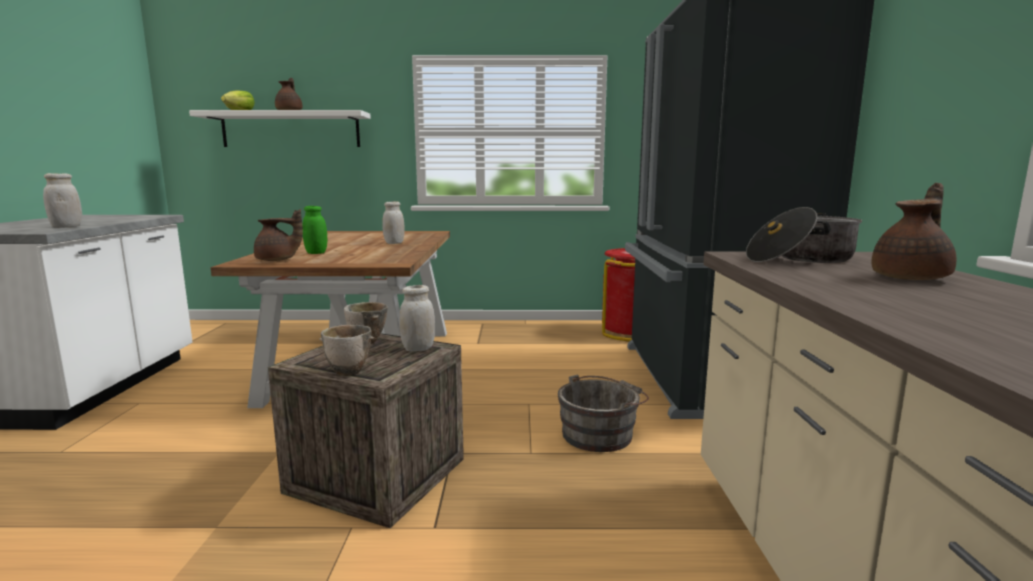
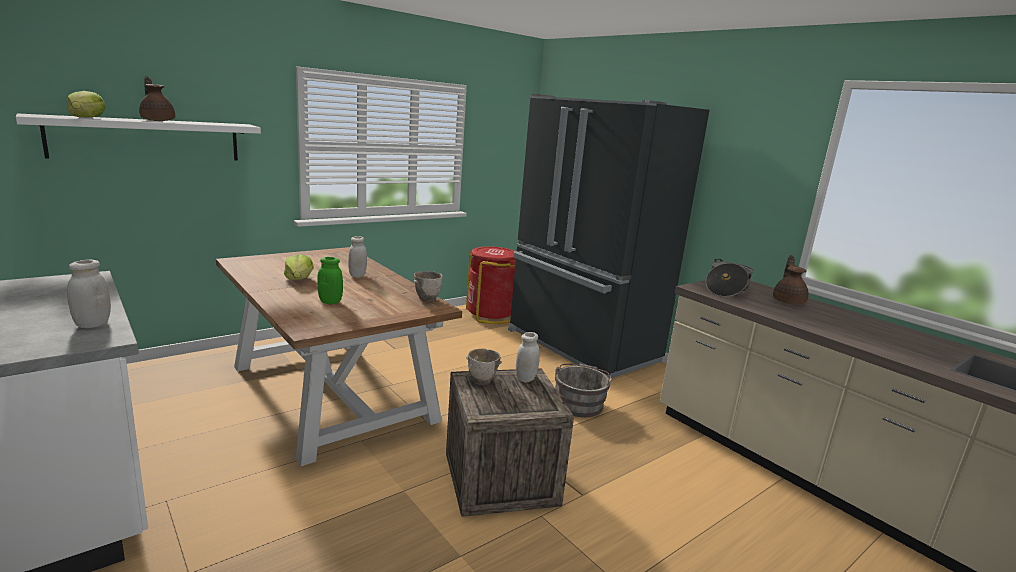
camera: 40 degrees left, 5 degrees up
(277, 260) = (329, 319): brown teapot -> none
(339, 242) = (299, 279): none -> lettuce
(350, 372) = (529, 409): bowl -> bowl (428, 299)

